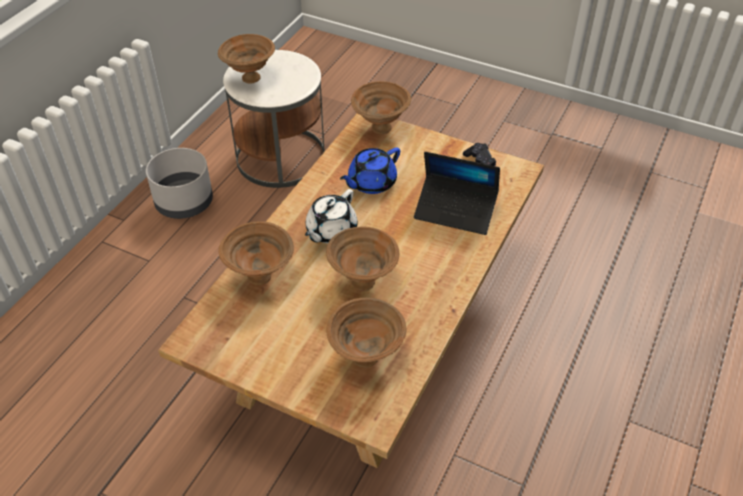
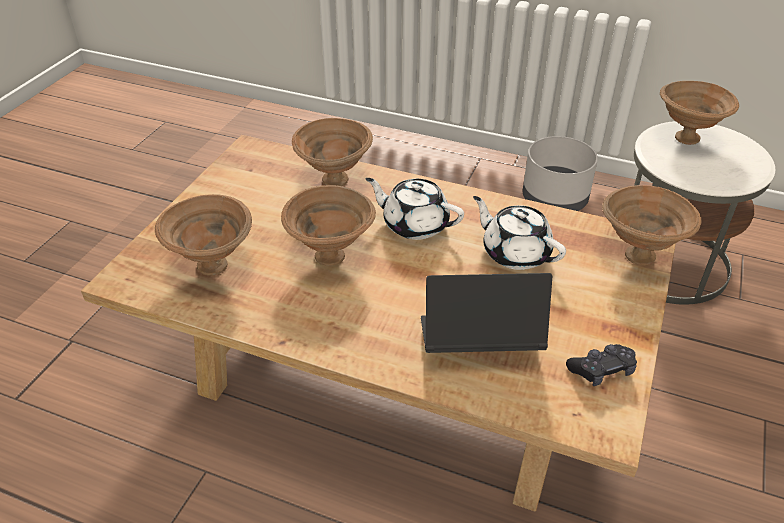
camera: 85 degrees right, 5 degrees down
(371, 183) = (515, 252): blue teapot -> white teapot
(455, 211) = (479, 342): laptop -> laptop turned 75 degrees clockwise

